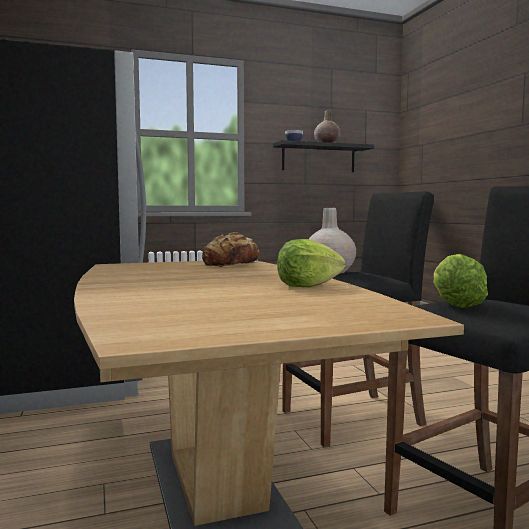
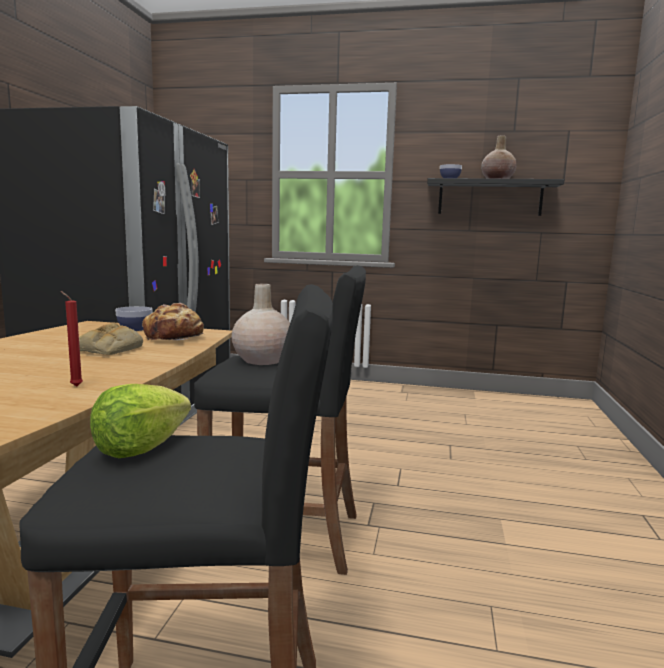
camera: 30 degrees right, 5 degrees up
(172, 264) = (135, 329): none -> bowl
(221, 272) = (109, 349): none -> bread
(308, 286) = (75, 386): lettuce -> red candle

